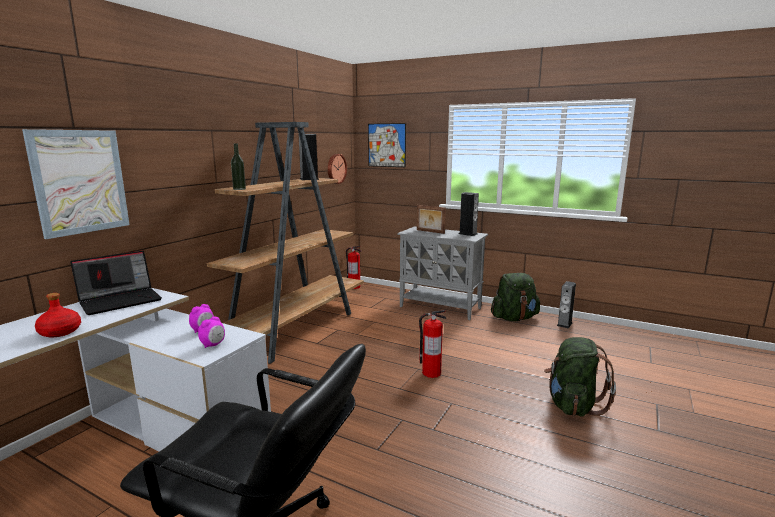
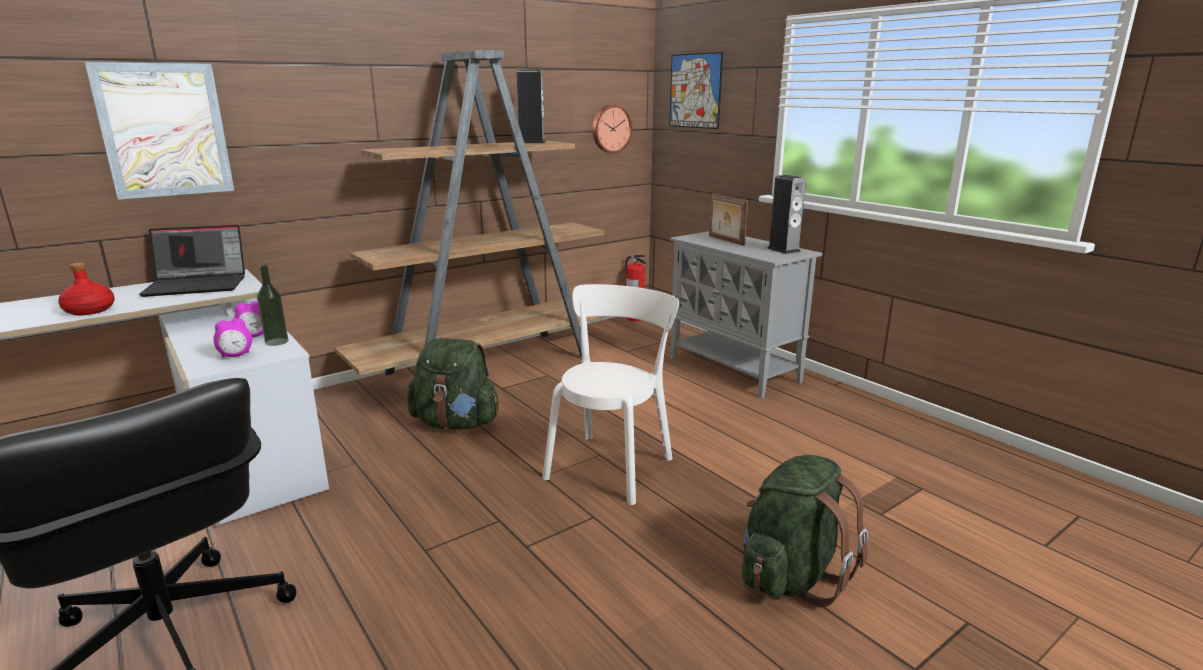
camera: 25 degrees right, 5 degrees up
(239, 189) = (386, 150): bottle -> bottle (276, 342)
(431, 373) = (611, 465): fire extinguisher -> white chair
(514, 318) = (844, 409): green backpack -> green backpack (456, 423)
(564, 324) = (933, 437): speaker -> none

